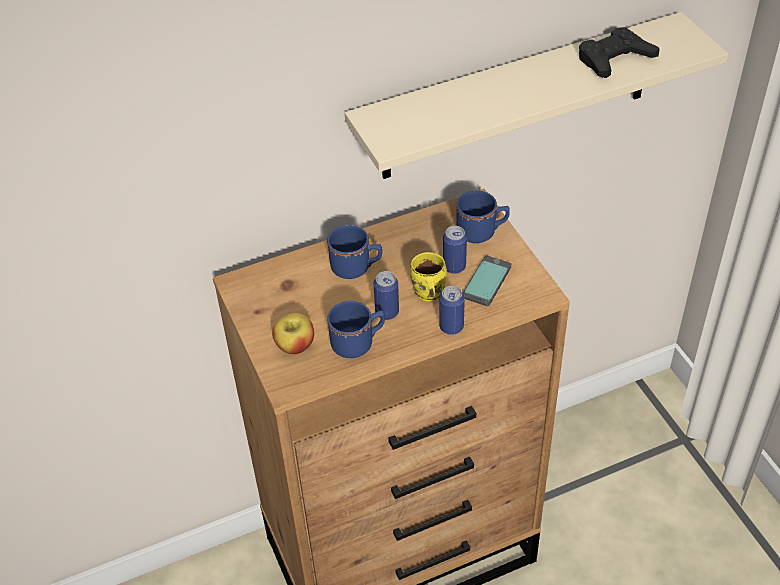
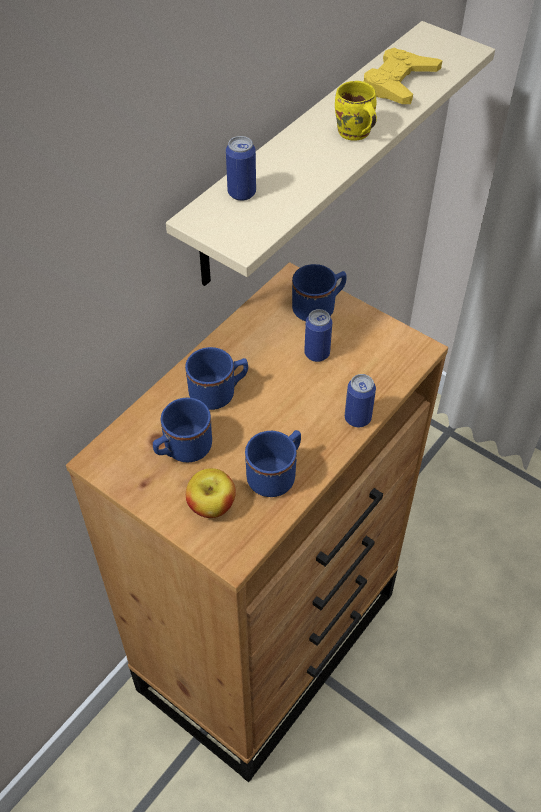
camera: 30 degrees left, 5 degrees up
(301, 299) = (182, 450): none -> blue mug
(387, 312) = (283, 429): can -> can (241, 193)
(427, 294) = (310, 393): yellow mug -> yellow mug (353, 134)
(486, 281) = (358, 357): phone -> none
(614, 59) = (399, 83): black game controller -> yellow game controller

